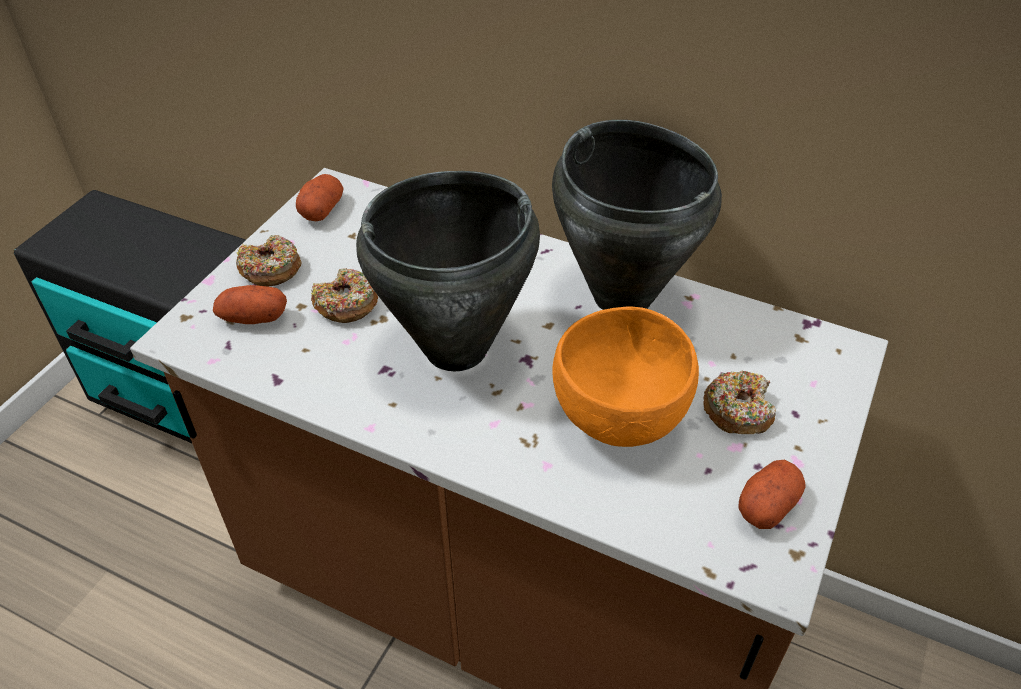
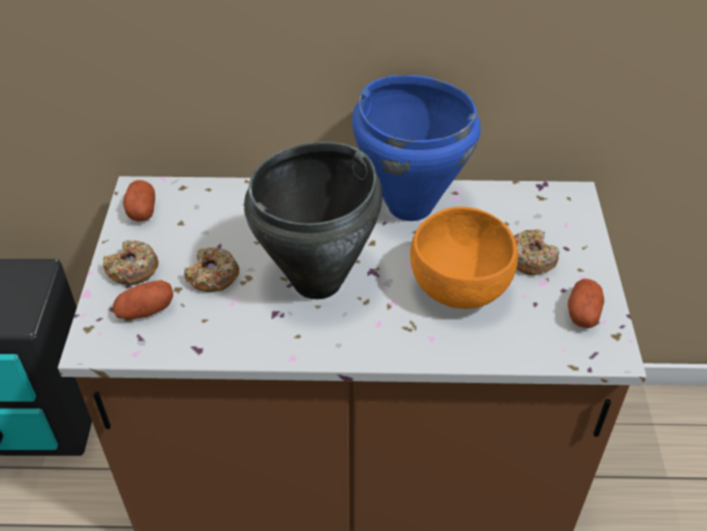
camera: 25 degrees left, 0 degrees up
(622, 295) = (409, 205): black cooking pot -> blue cooking pot

